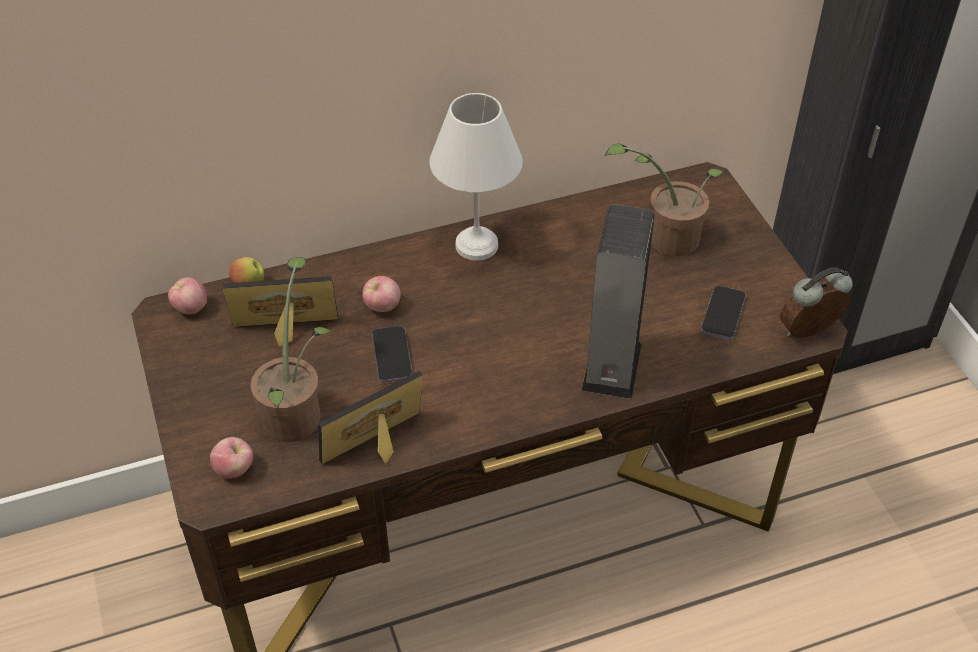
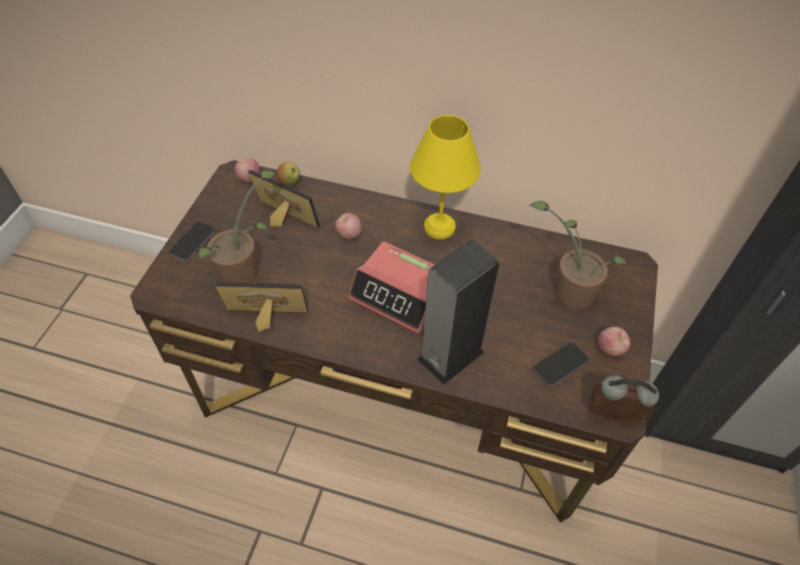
camera: 35 degrees right, 5 degrees up
(235, 470) = (182, 284): apple -> apple (610, 349)
(392, 356) = (326, 268): phone -> phone (193, 242)
(478, 246) = (439, 228): white table lamp -> yellow table lamp
(502, 337) = (400, 294): none -> alarm clock

